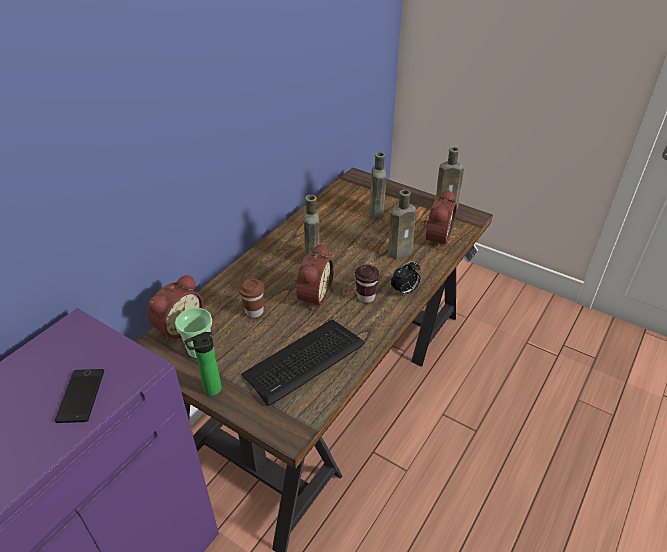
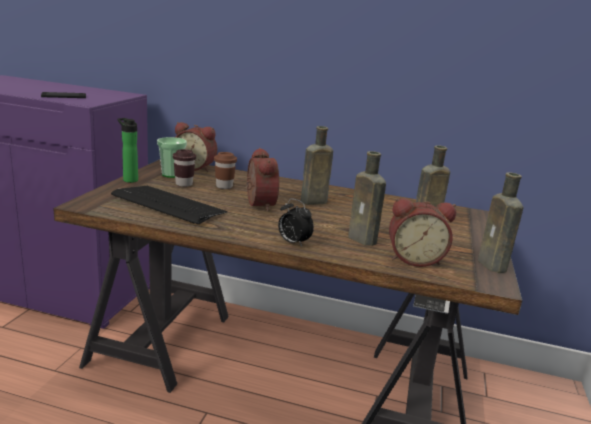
camera: 70 degrees right, 20 degrees down
(312, 296) = (257, 204): alarm clock -> alarm clock turned 105 degrees counterclockwise
(366, 297) = (270, 225): brown cup -> brown cup (184, 184)

